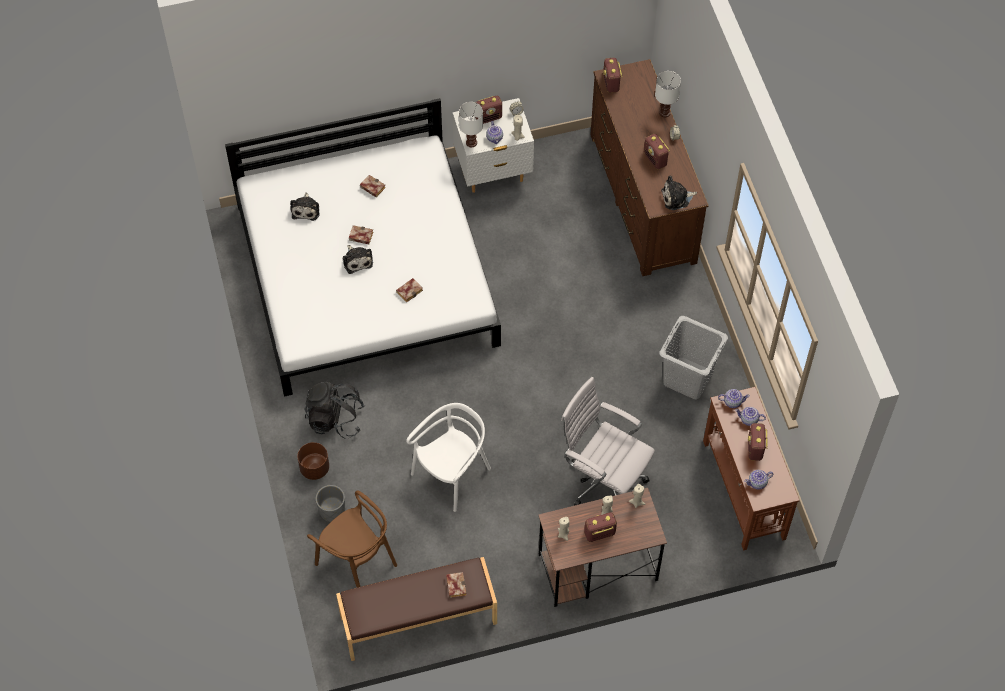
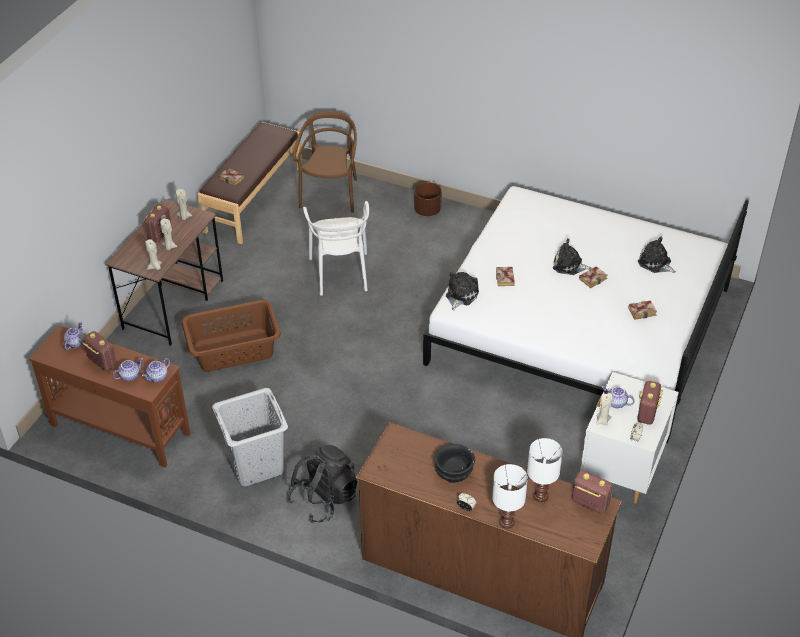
camera: 130 degrees right, 15 degrees down
(332, 511) = (383, 202): grey planter -> none
(335, 419) = (458, 240): black backpack -> black backpack (324, 499)
(357, 562) = (330, 194): brown chair -> brown chair turned 105 degrees clockwise
(471, 143) = (625, 383): white table lamp -> white table lamp (540, 495)
(603, 480) = (234, 350): white office chair -> brown laundry basket
(655, 159) = (453, 472): radio -> black bowl
(677, 198) = (390, 458): plush toy -> plush toy (460, 295)

